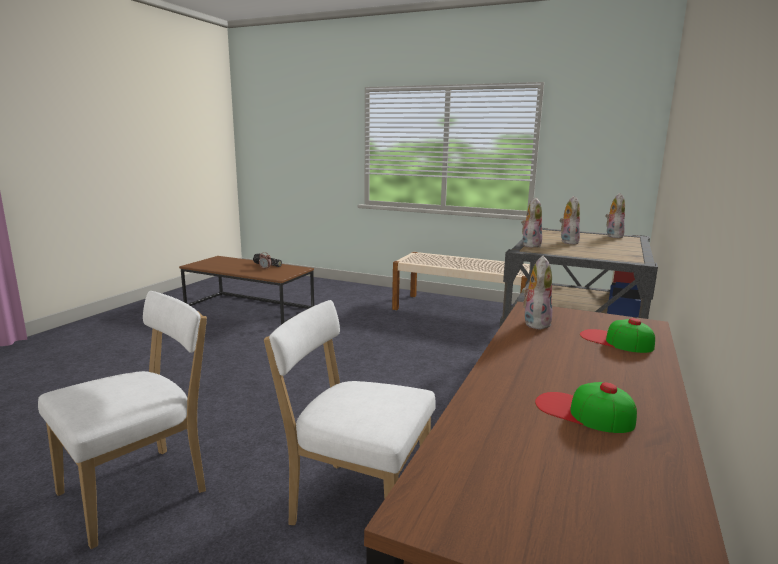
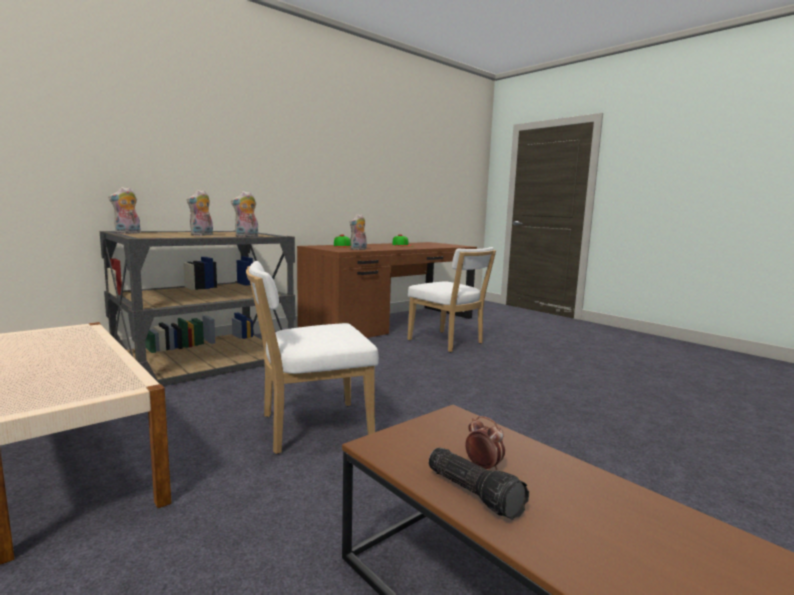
camera: 155 degrees left, 5 degrees down
(140, 490) = (565, 363): white chair -> white chair (310, 428)

